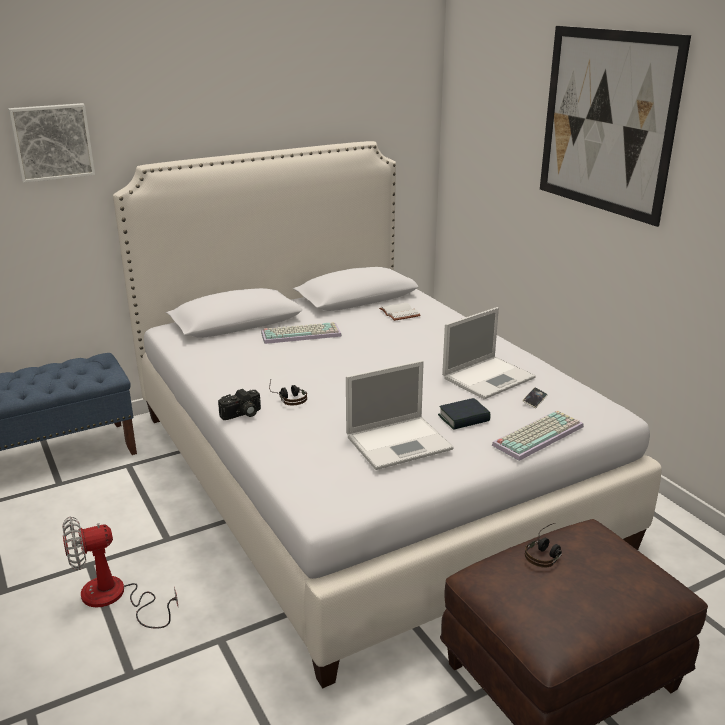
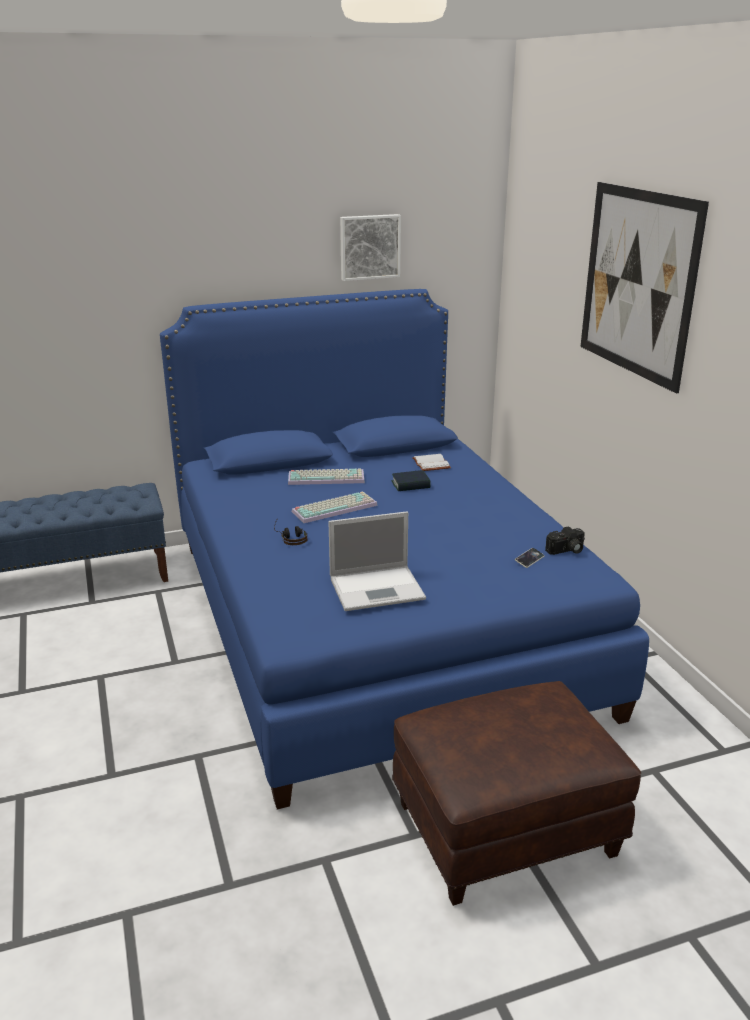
camera: 10 degrees right, 0 degrees up
(52, 142) = (106, 282): picture -> picture (369, 247)
(115, 598) = (115, 709): fan -> none
(242, 414) = (242, 550): camera -> camera (566, 551)
(361, 475) = (373, 621): white bed -> blue bed
(464, 418) = (450, 572): book -> book (410, 485)
(489, 377) = (493, 534): laptop -> none
(537, 434) = (516, 593): keyboard -> keyboard (335, 507)
(546, 552) = (493, 705): headphones -> none

